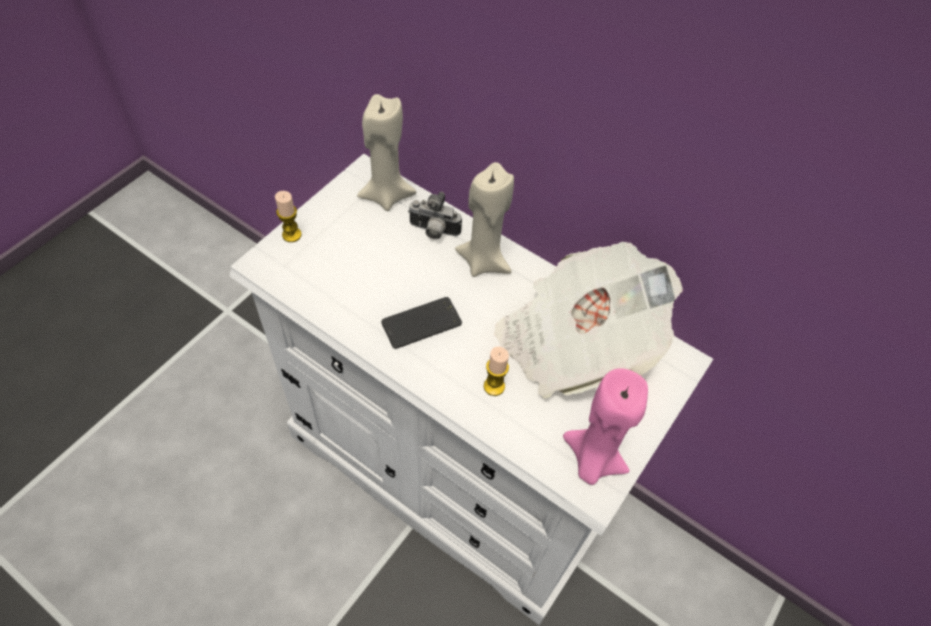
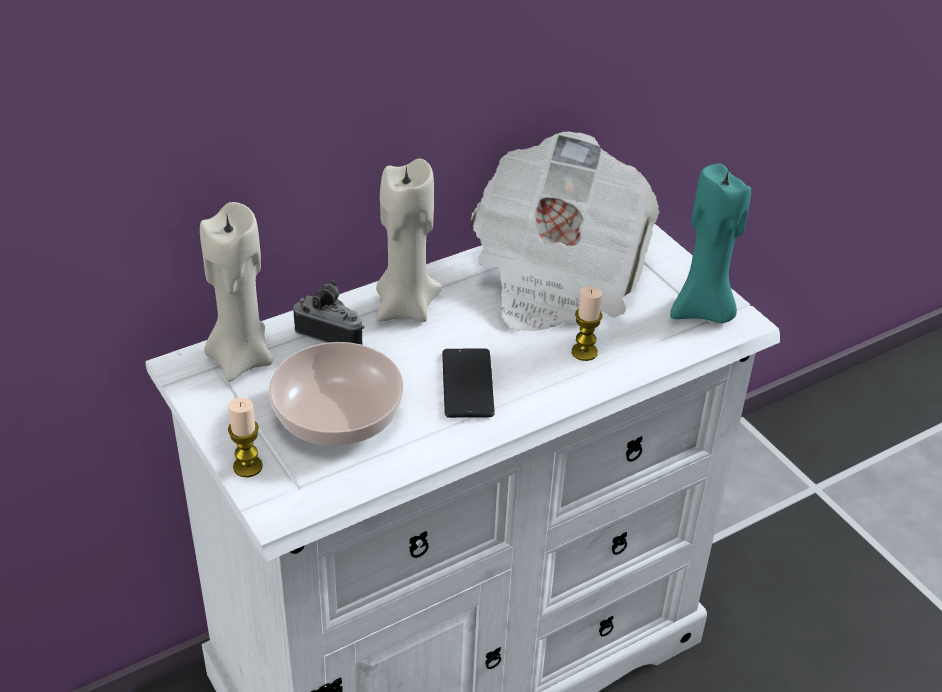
camera: 65 degrees left, 15 degrees down
(357, 261) = (336, 414): none -> bowl
(433, 231) = (332, 335): camera -> camera turned 105 degrees counterclockwise
(592, 460) = (703, 311): pink candle -> turquoise candle

